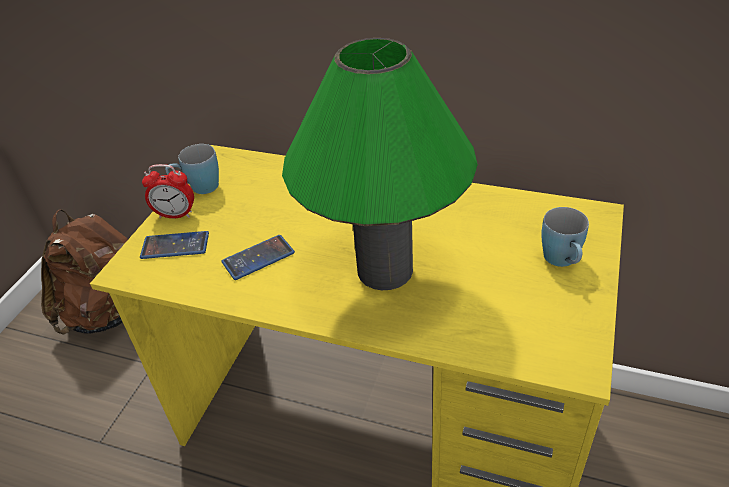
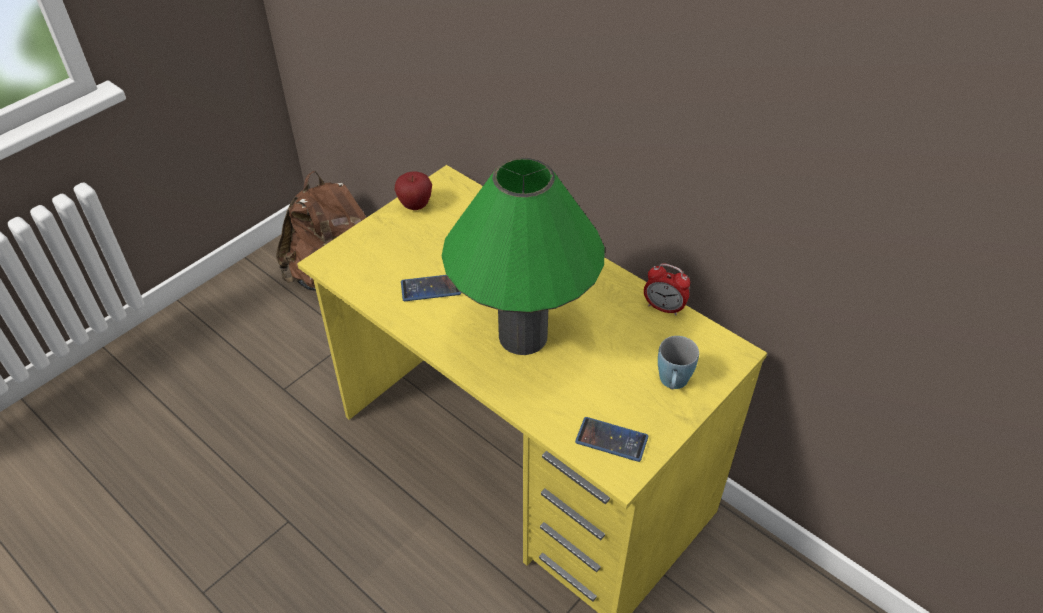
camera: 20 degrees right, 5 degrees up
(175, 246) = (373, 254): phone -> phone (611, 440)
(176, 215) = (386, 225): alarm clock -> alarm clock (663, 308)
(198, 188) = (415, 205): blue mug -> apple

